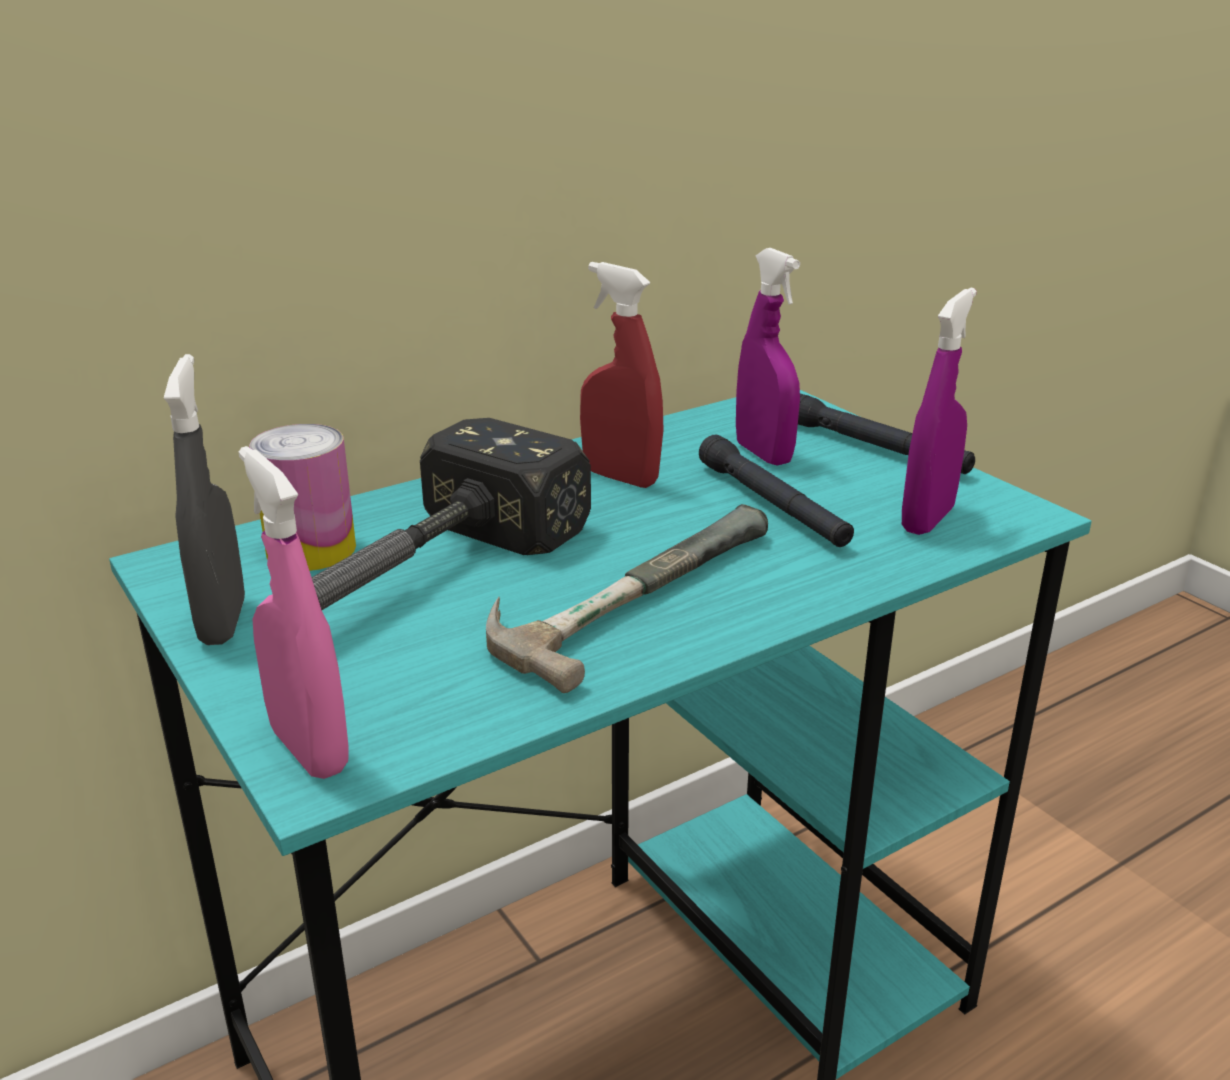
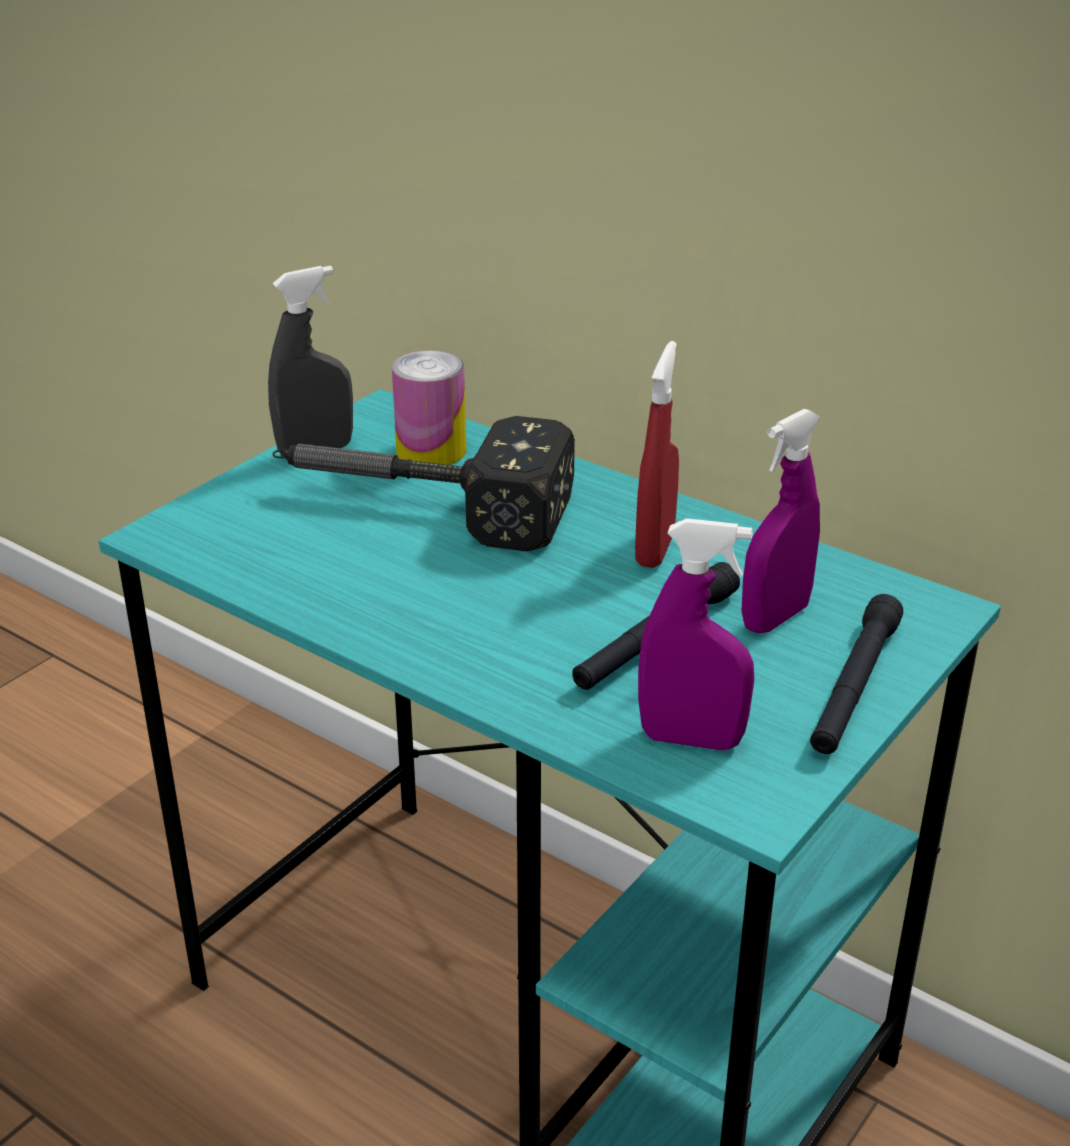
camera: 70 degrees right, 5 degrees up
(309, 750) = (183, 523): pink spray bottle -> none
(627, 590) = (444, 593): hammer -> none

